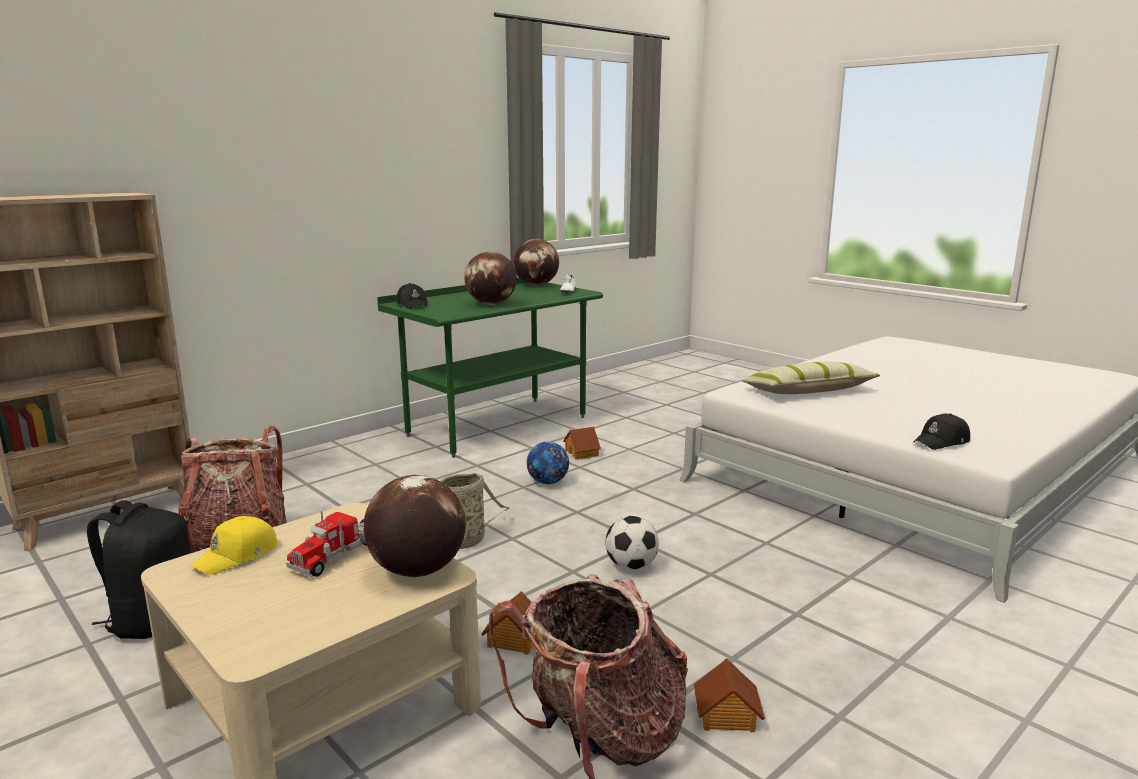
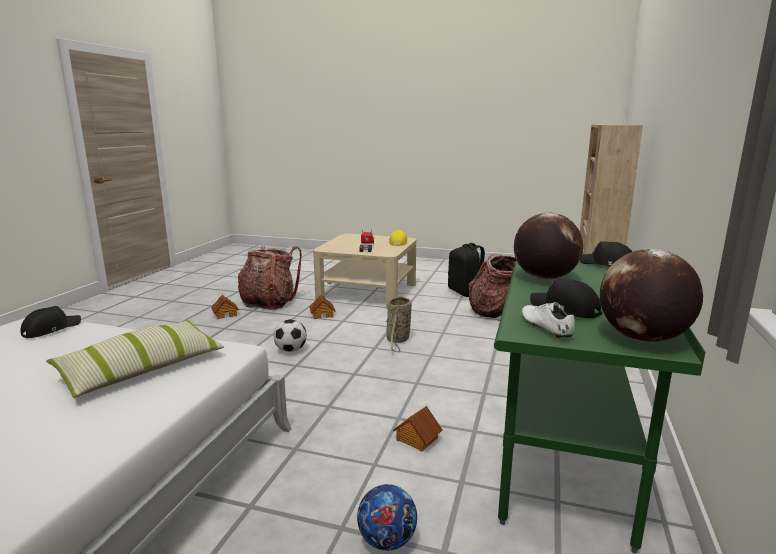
camera: 150 degrees right, 0 degrees up
(417, 570) = (334, 248): globe -> none
(534, 294) = (564, 309): none -> black cap
(548, 482) = (404, 392): football -> football (387, 540)

